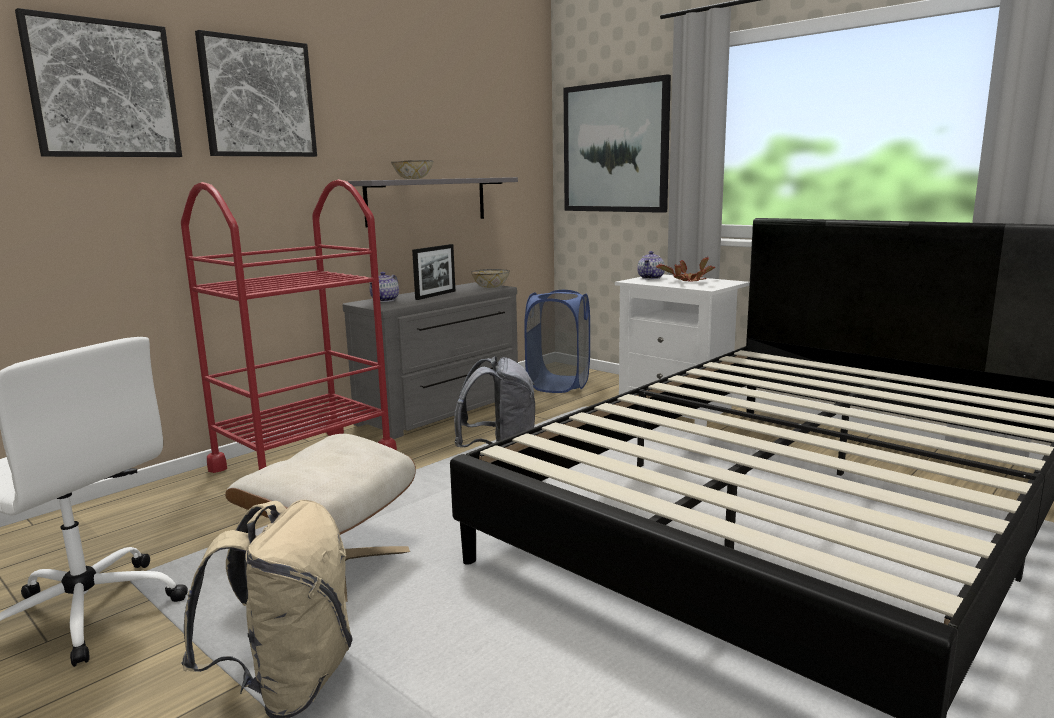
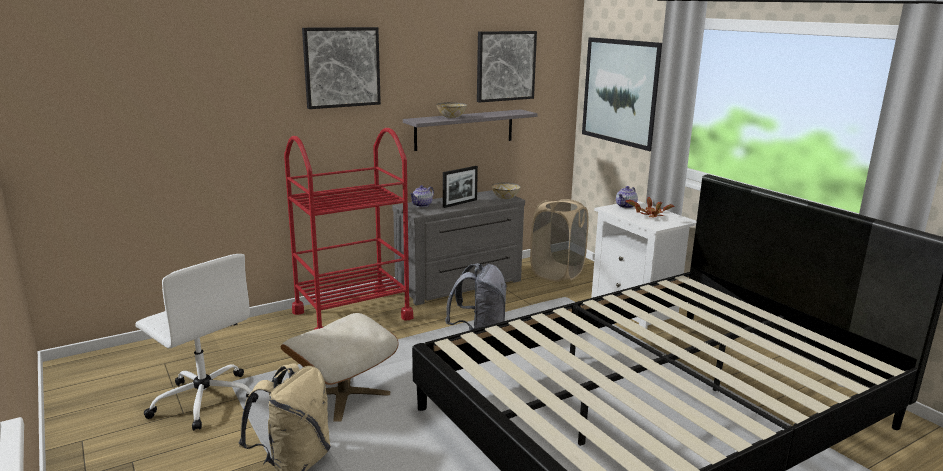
camera: 15 degrees right, 5 degrees up
(103, 89) = (242, 72): picture -> picture (505, 66)
(559, 385) = (557, 273): blue laundry basket -> beige laundry basket

